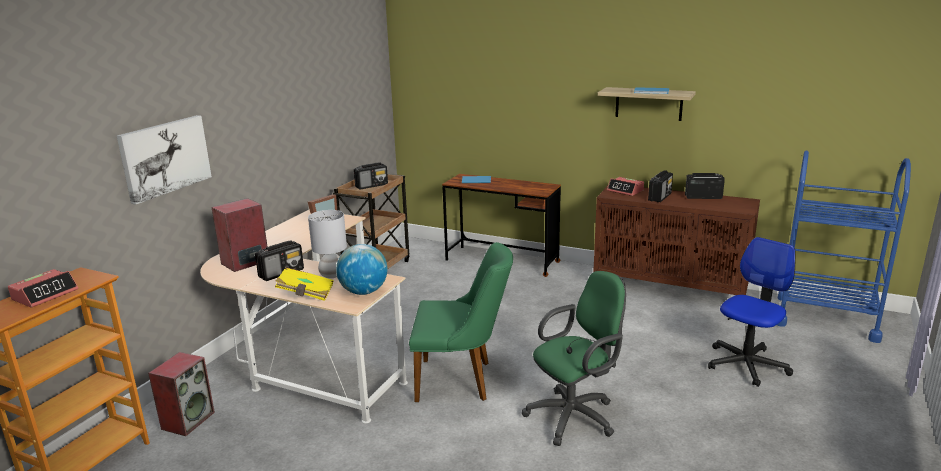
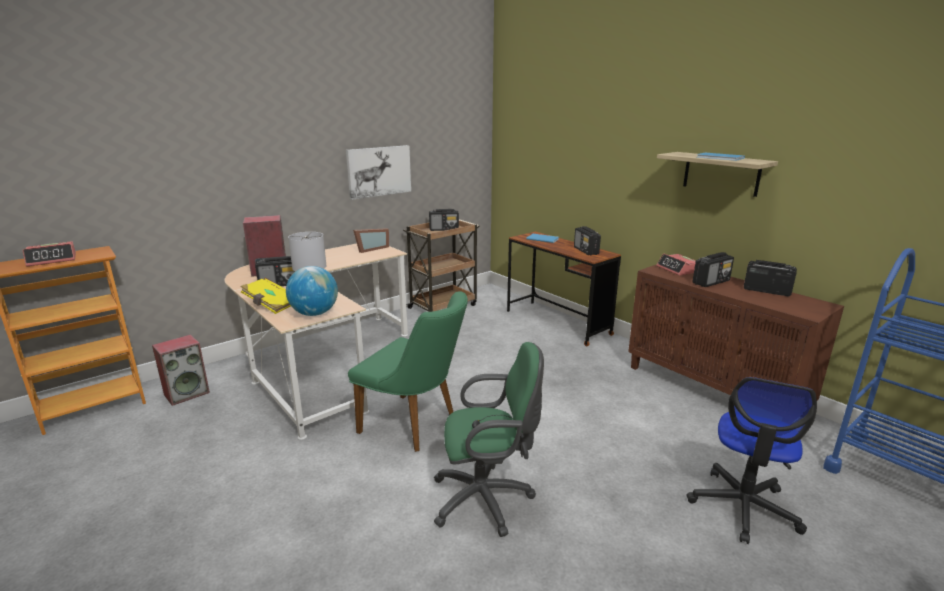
camera: 25 degrees right, 0 degrees up
(165, 157) = (211, 168): picture -> picture (379, 171)
(528, 186) = (586, 251): none -> radio
(746, 364) = (743, 507): office chair -> office chair turned 135 degrees clockwise

